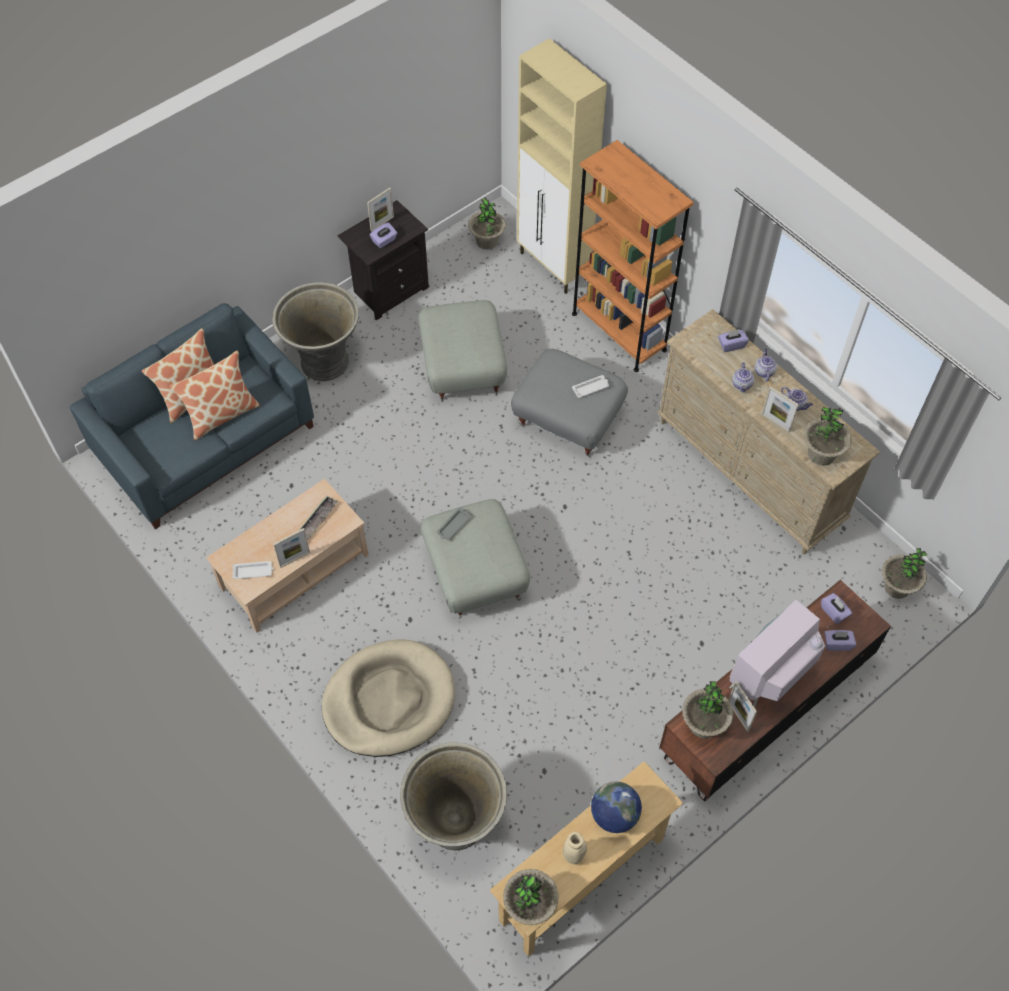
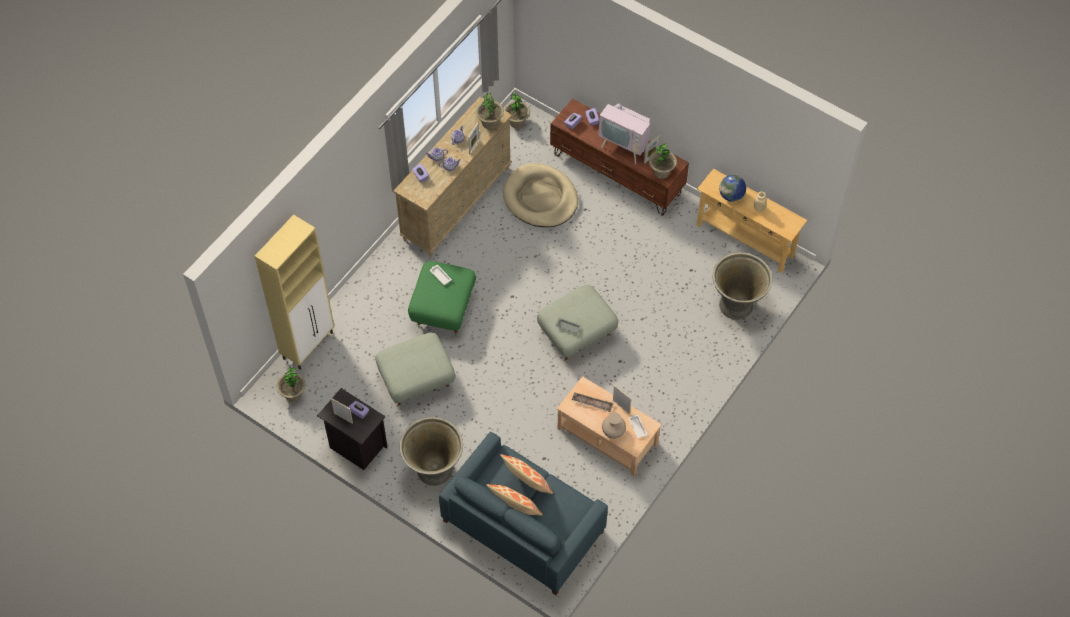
camera: 105 degrees left, 0 degrees up
(259, 539) = (613, 431): none -> beige vase
(389, 701) = (677, 357): beige dog bed -> beige dog bed (540, 198)
(530, 906) = (792, 222): potted plant -> none
(568, 419) = (443, 308): grey ottoman -> green ottoman
(619, 331) = (360, 294): orange bookcase -> none

